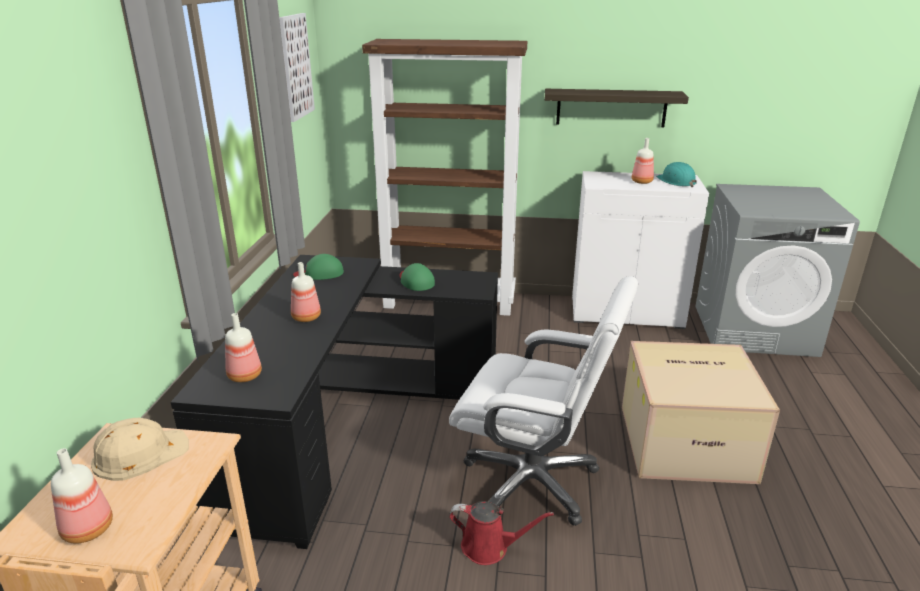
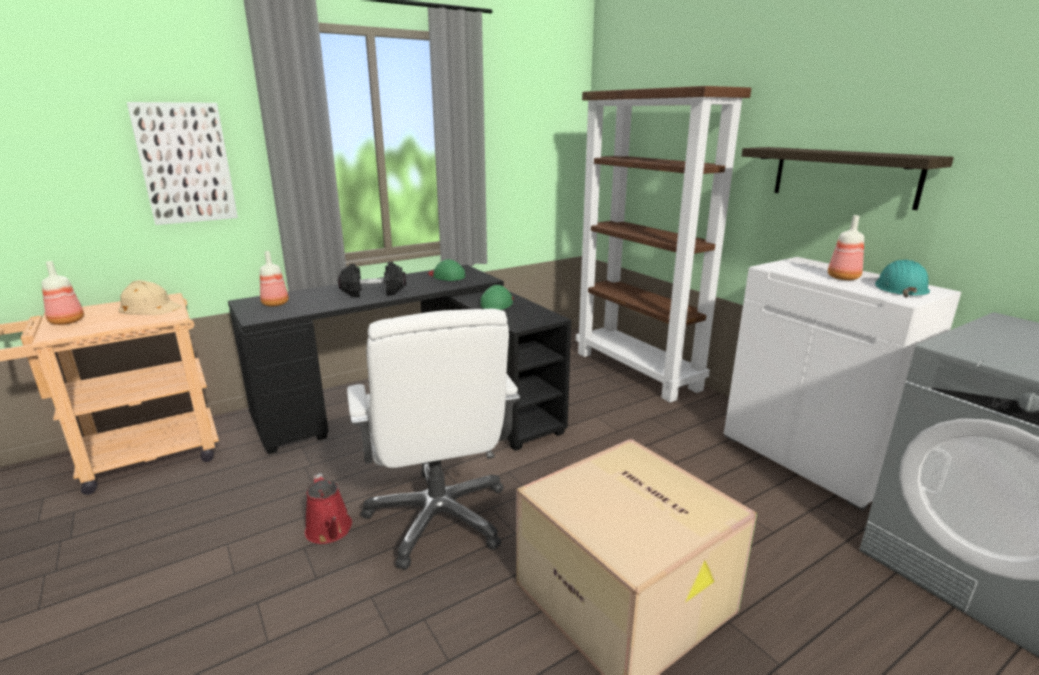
camera: 50 degrees right, 5 degrees down
(296, 66) = (538, 113): picture -> picture (185, 163)
(305, 317) = (374, 292): bottle -> black dumbbell

